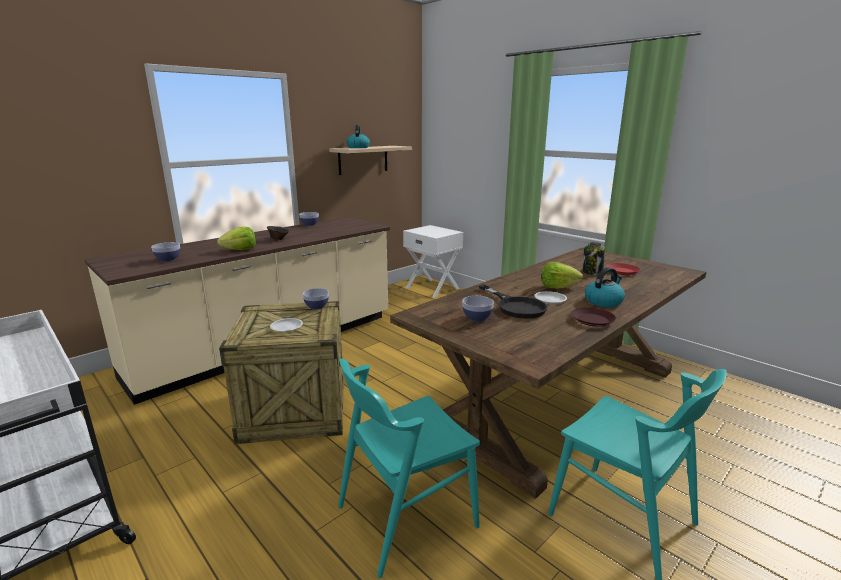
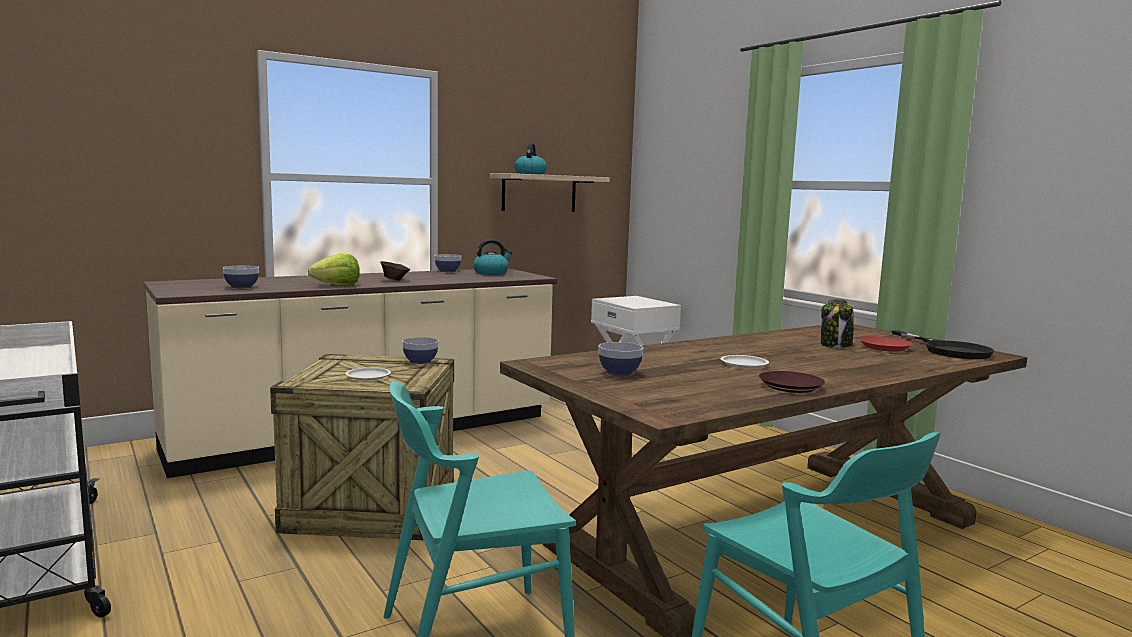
camera: 10 degrees right, 10 degrees down
(516, 306) = (686, 367): black frying pan -> black frying pan (948, 350)
(558, 287) = (767, 355): lettuce -> none
(603, 301) = (825, 372): kettle -> kettle (491, 273)

